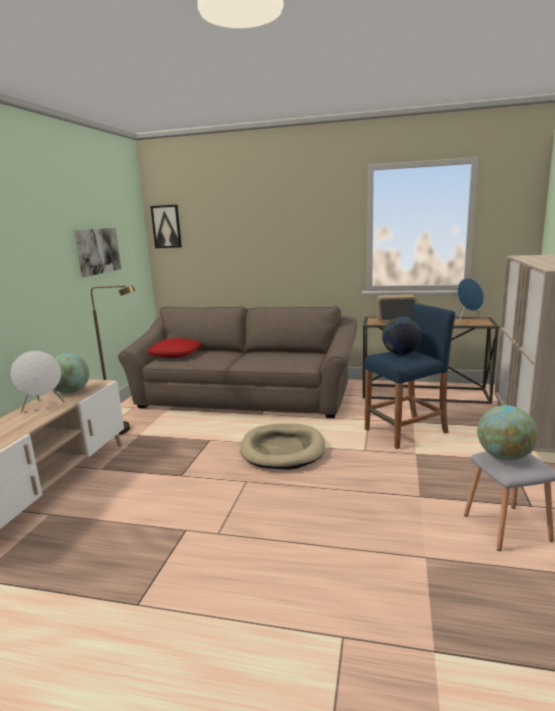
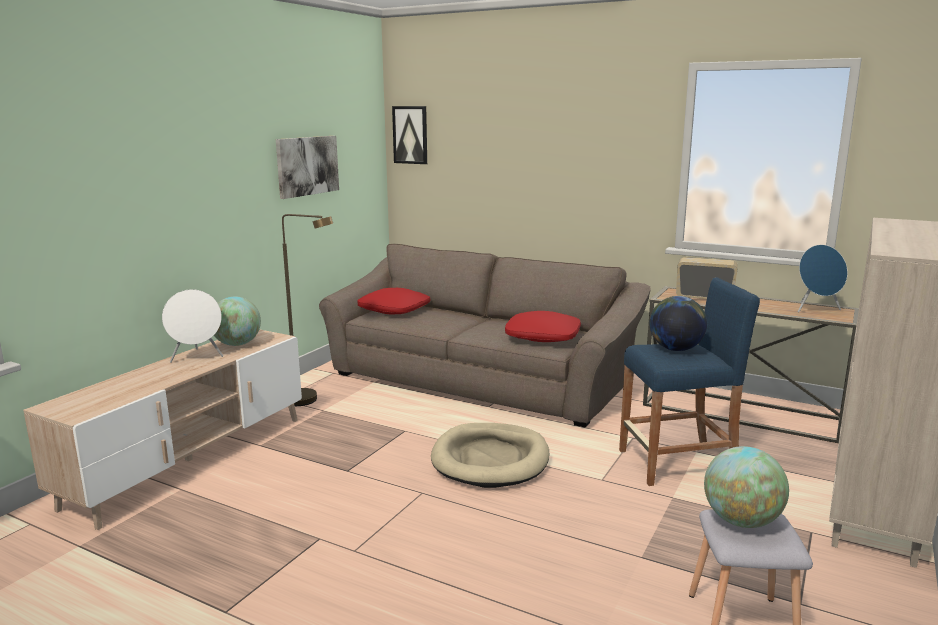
camera: 15 degrees right, 0 degrees up
(294, 359) = (543, 336): none -> red pillow

